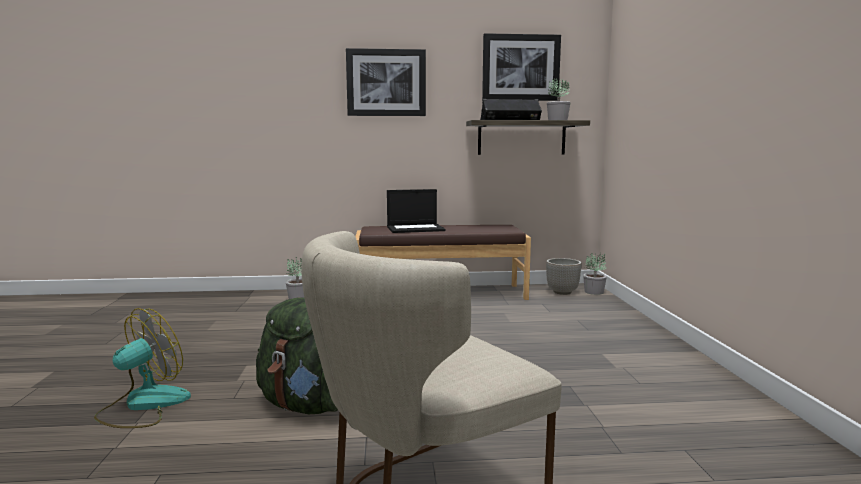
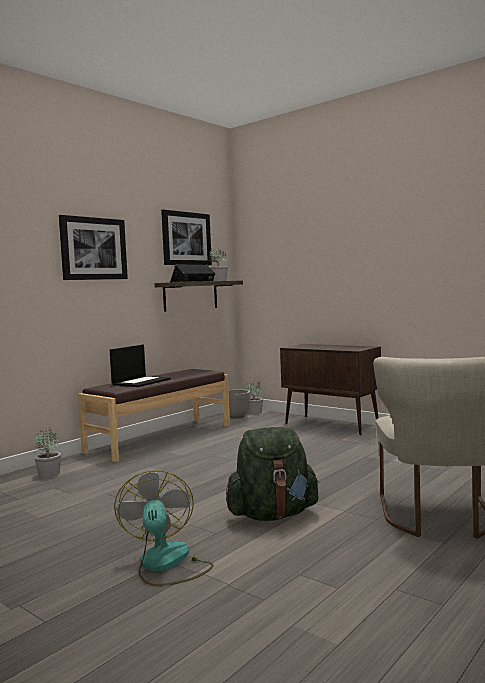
camera: 45 degrees left, 5 degrees down
(639, 333) = (332, 425): none -> brown cabinet

